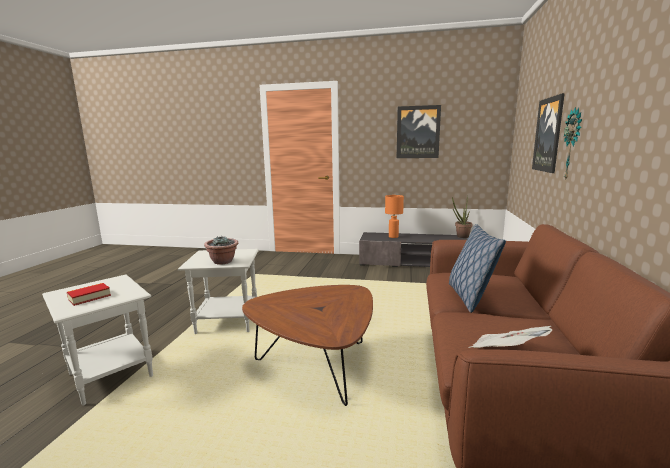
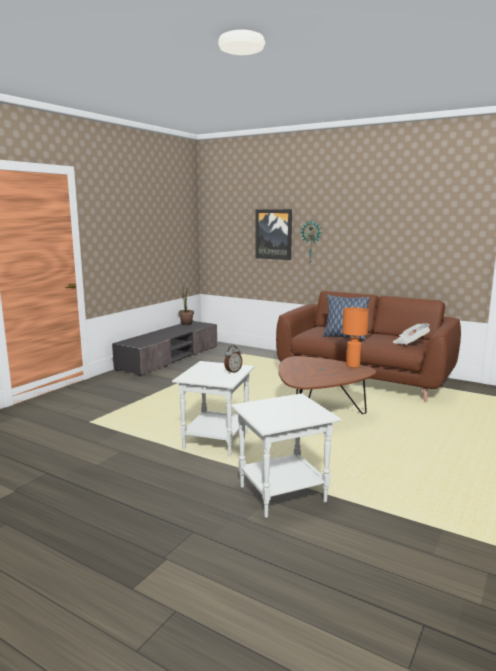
camera: 70 degrees left, 0 degrees up
(89, 297) = (294, 411): book -> none
(223, 261) = (232, 371): potted plant -> alarm clock
(393, 237) = (150, 338): orange table lamp -> orange table lamp (353, 365)
(418, 132) = (145, 228): picture -> none

